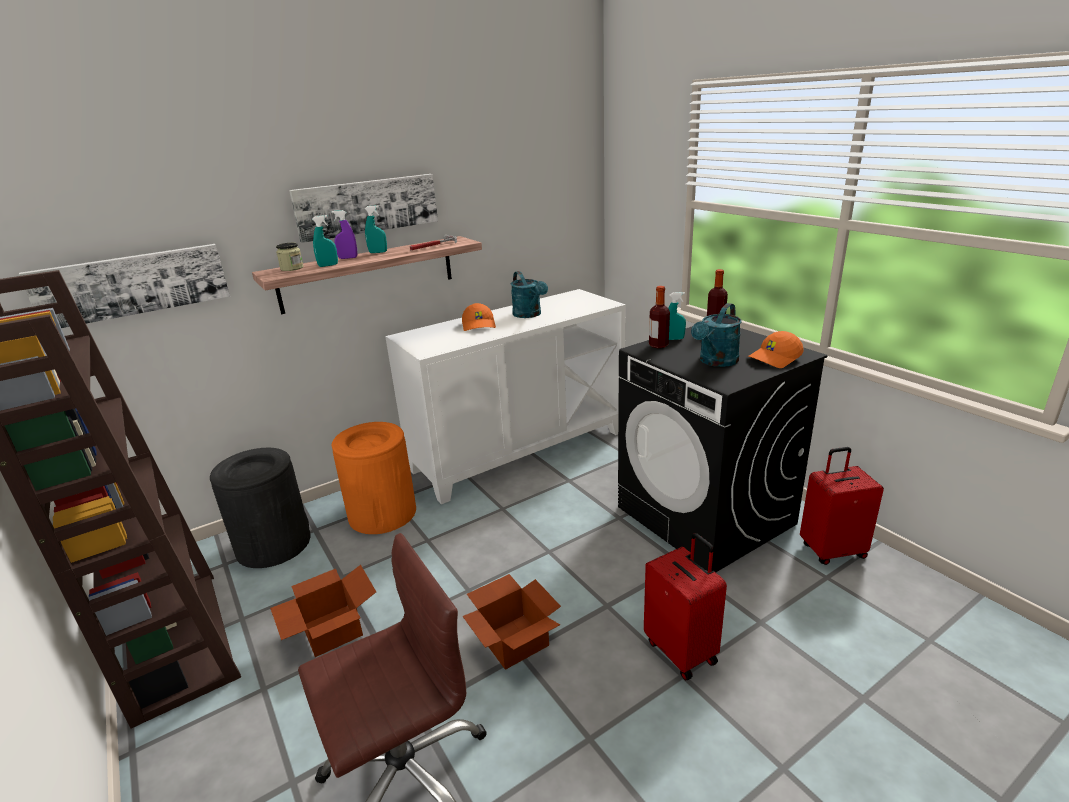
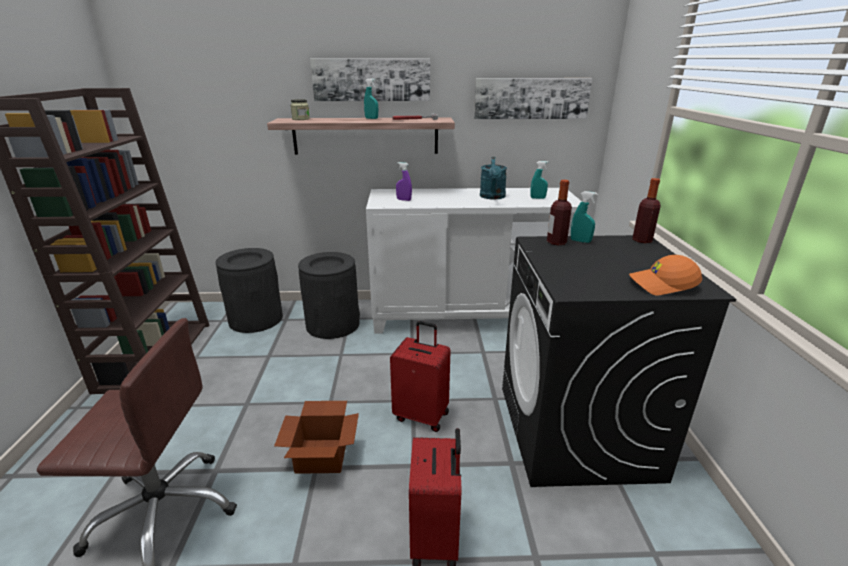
camera: 30 degrees right, 0 degrees up
(132, 284) = (199, 112): picture -> picture (531, 98)
(328, 265) = (323, 120): turquoise spray bottle -> turquoise spray bottle (537, 198)
(330, 630) = (228, 388): cardboard box -> none
(348, 258) = (345, 119): purple spray bottle -> purple spray bottle (404, 200)
(382, 513) = (333, 324): orange trash can -> black trash can
(479, 325) = (443, 196): orange cap -> none
(716, 362) = (591, 270): turquoise watering can -> none
(831, 550) = (687, 529): red suitcase -> red suitcase (422, 415)

